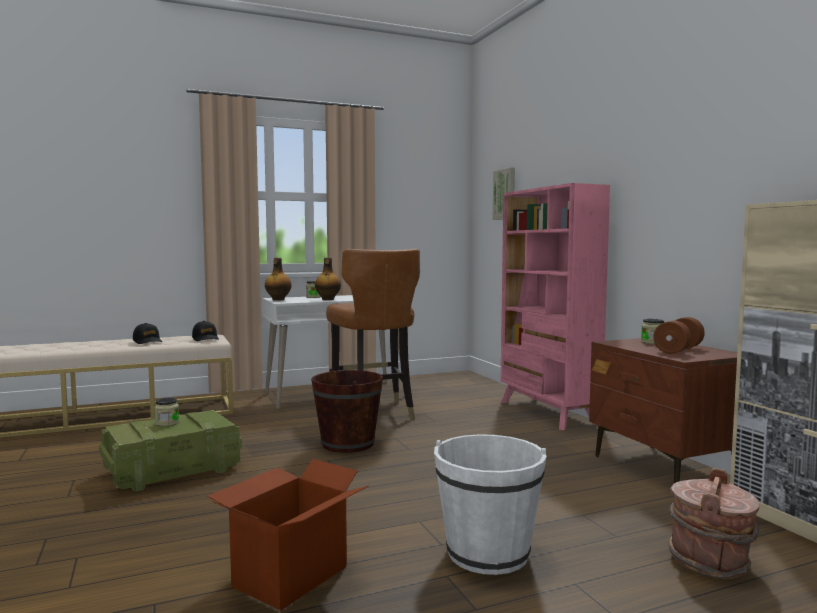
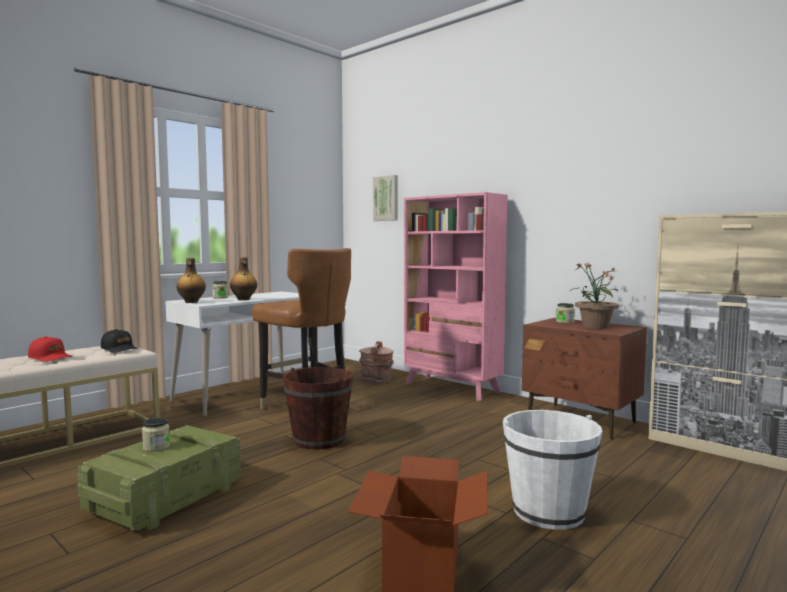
camera: 25 degrees left, 0 degrees up
(147, 341) = (50, 358): black cap -> red cap
(678, 350) = (595, 326): brown dumbbell -> potted plant
(710, 562) = (687, 483): brown bucket -> brown bucket (376, 380)

